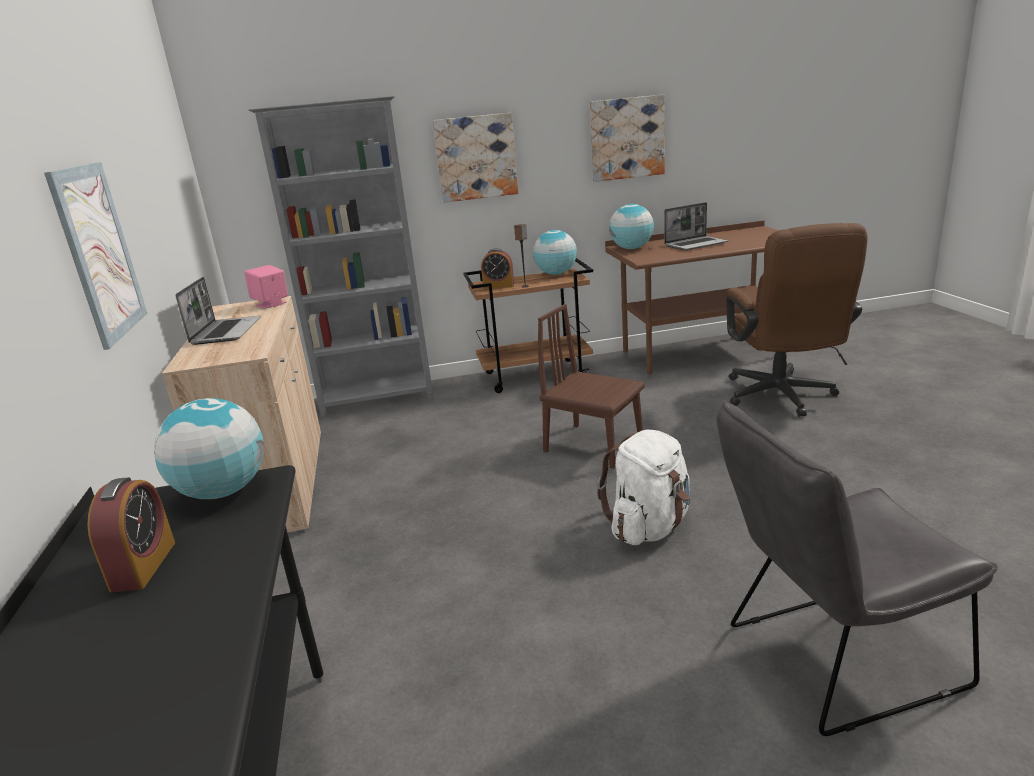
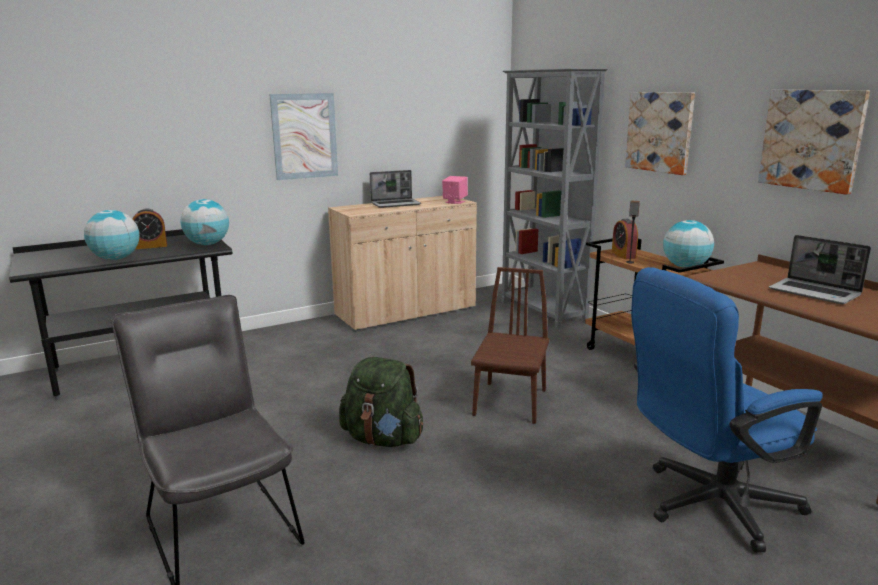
camera: 70 degrees right, 5 degrees down
(631, 248) = (758, 270): globe -> globe (116, 259)
(649, 527) = (383, 439): white backpack -> green backpack
(782, 398) = (707, 506): brown office chair -> blue office chair

